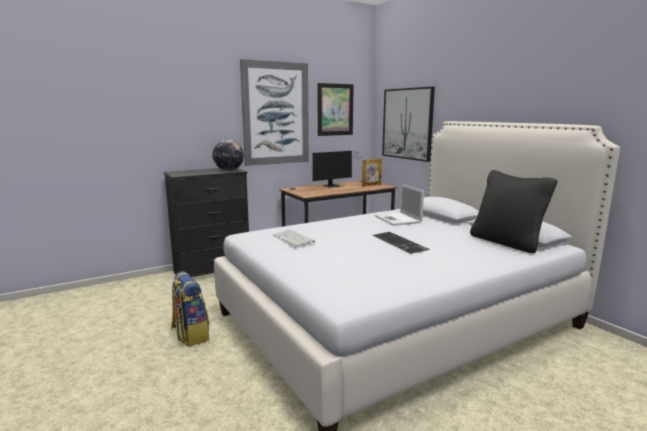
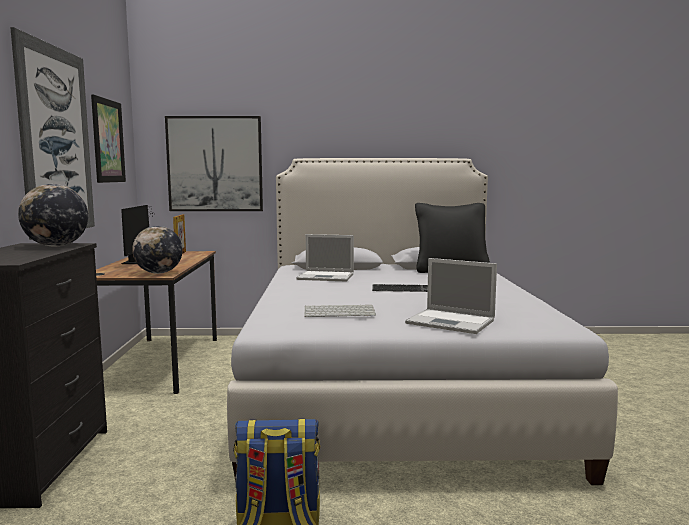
camera: 60 degrees left, 5 degrees down
(310, 194) = (159, 273): none -> globe
(311, 266) = (452, 322): none -> laptop

